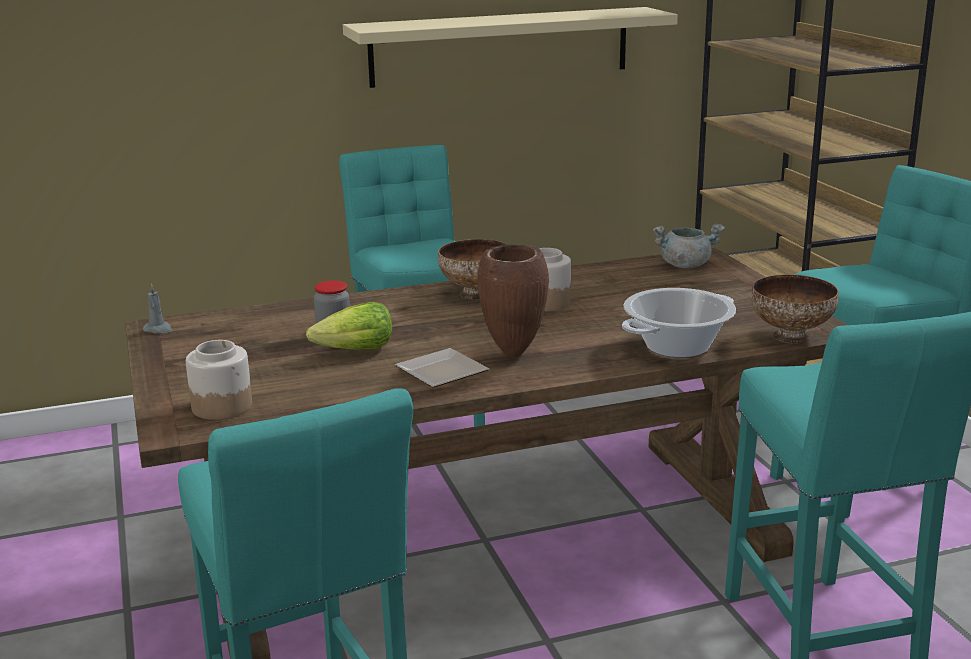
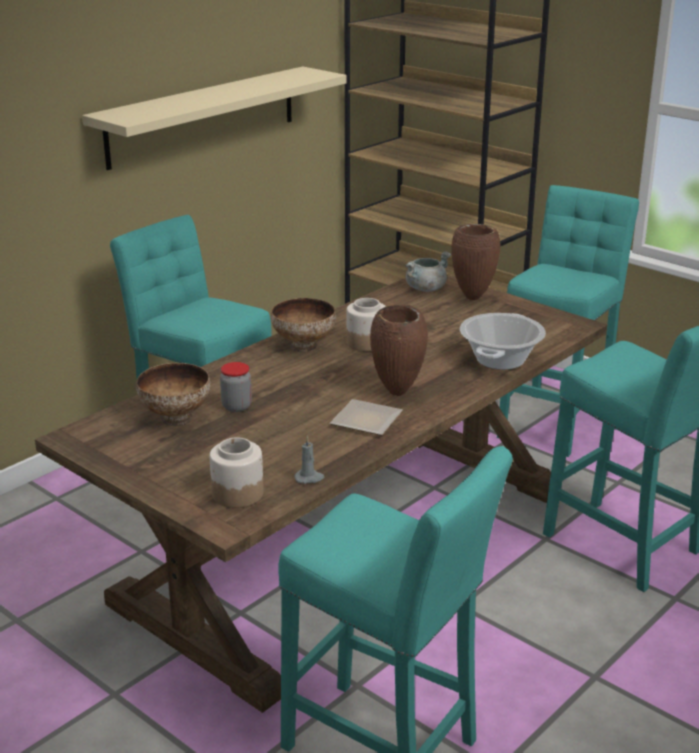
camera: 30 degrees left, 5 degrees up
(158, 330) = (80, 440): grey candle -> grey candle (309, 478)
(355, 351) = (276, 418): lettuce -> none
(730, 282) = (473, 297): none -> brown vase
(790, 336) = (561, 334): bowl -> bowl (175, 418)

